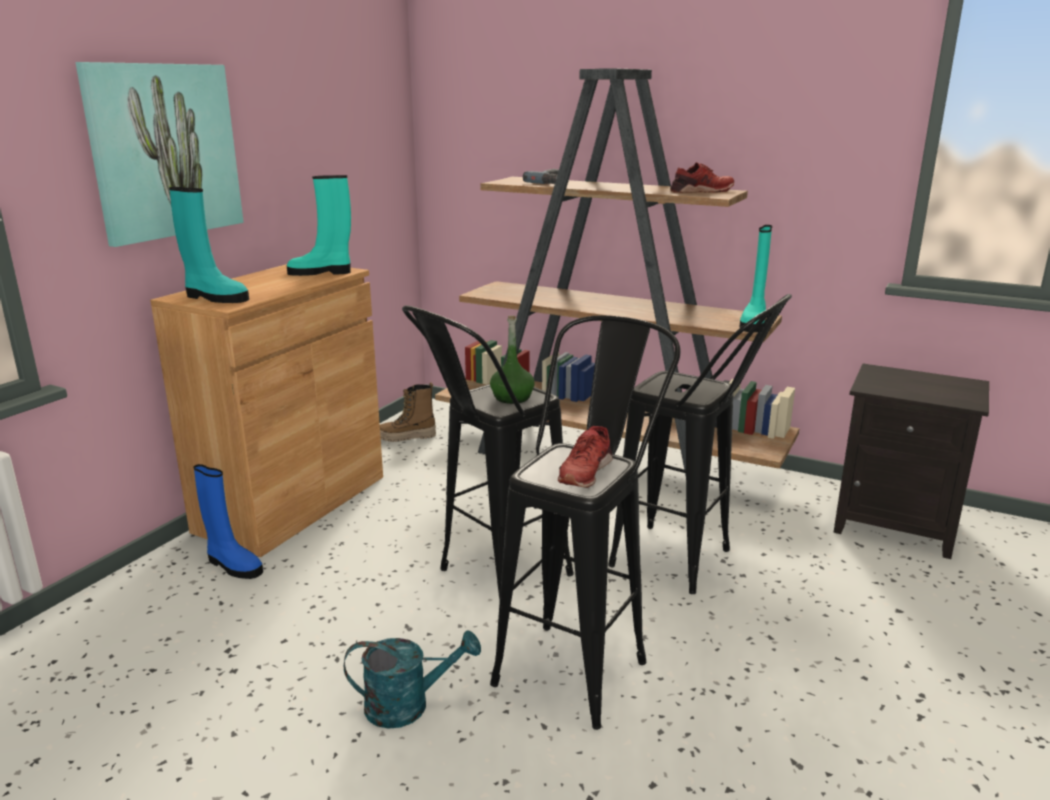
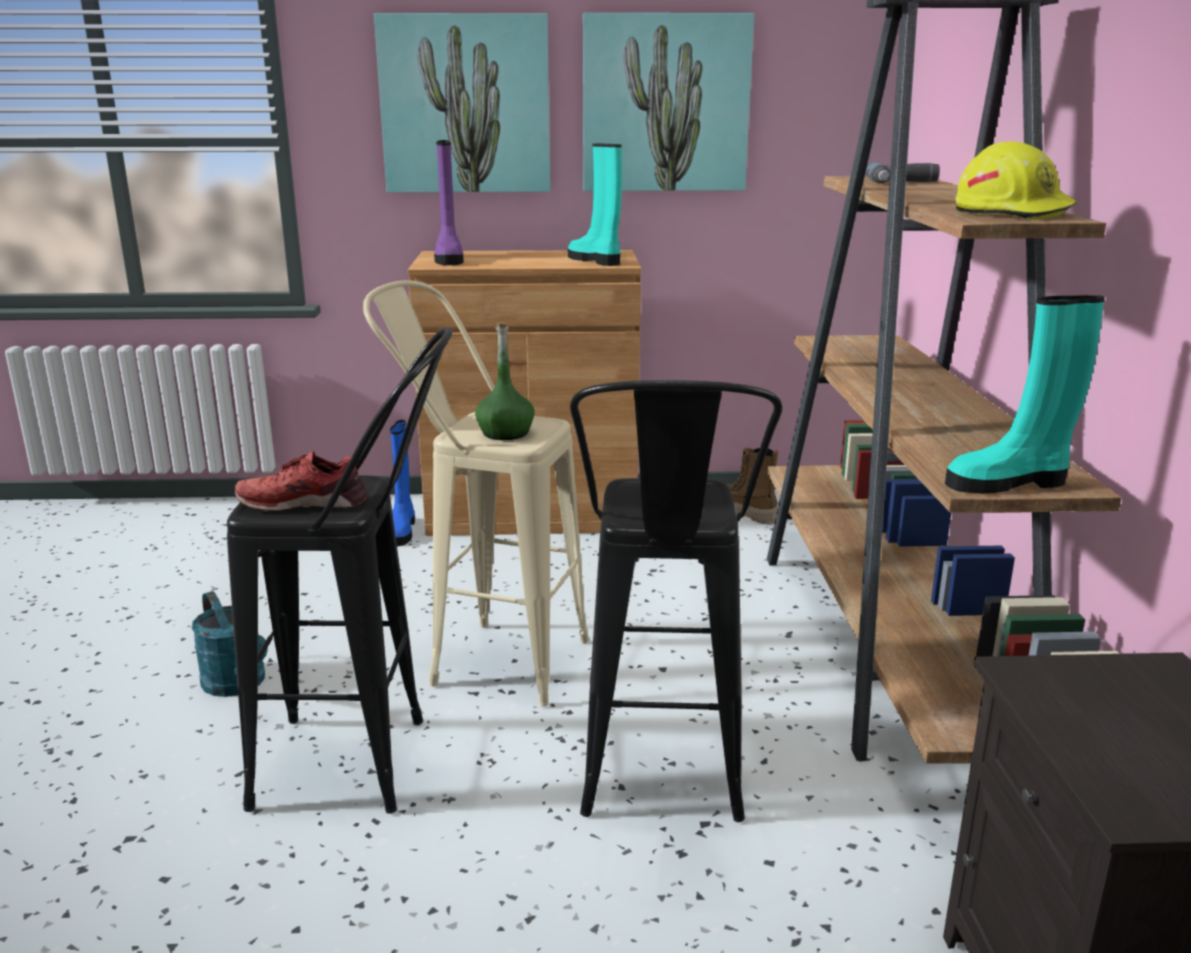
camera: 60 degrees right, 0 degrees up
(215, 298) = (449, 259): turquoise boot -> purple boot
(301, 139) = (665, 104): none -> picture
(490, 580) = (487, 658): black stool -> beige stool
(702, 191) = (1012, 212): red shoe -> yellow hard hat

